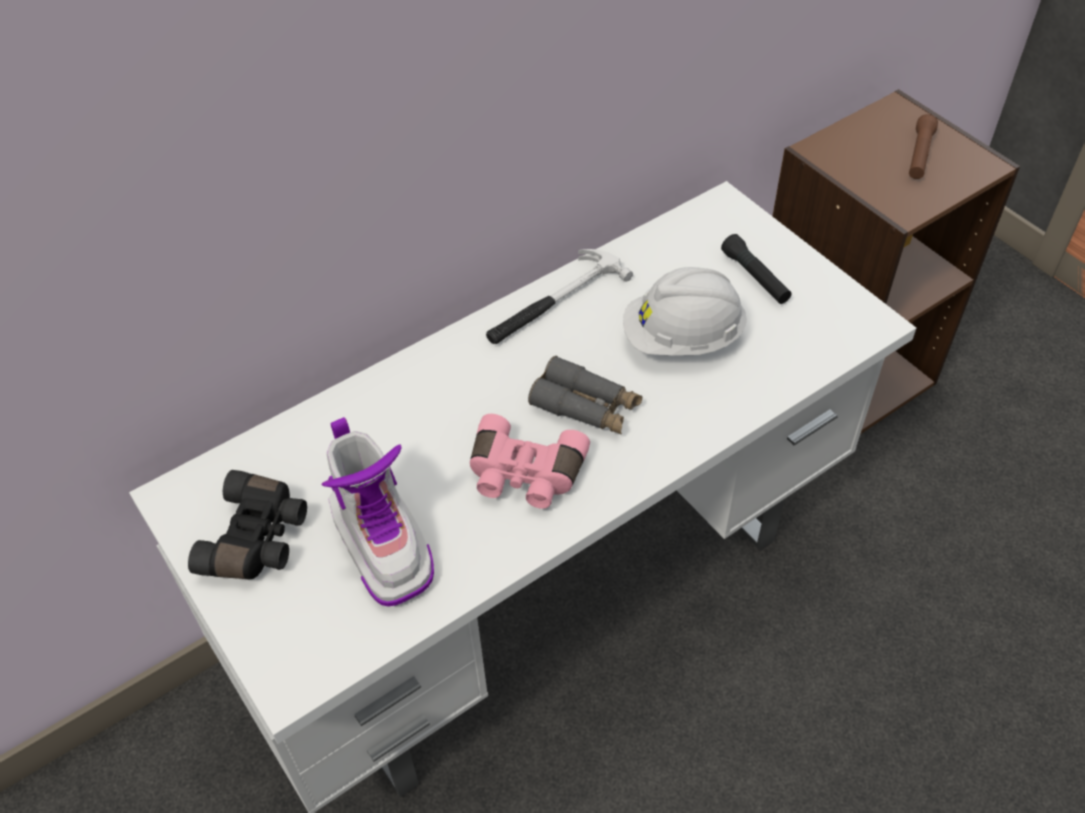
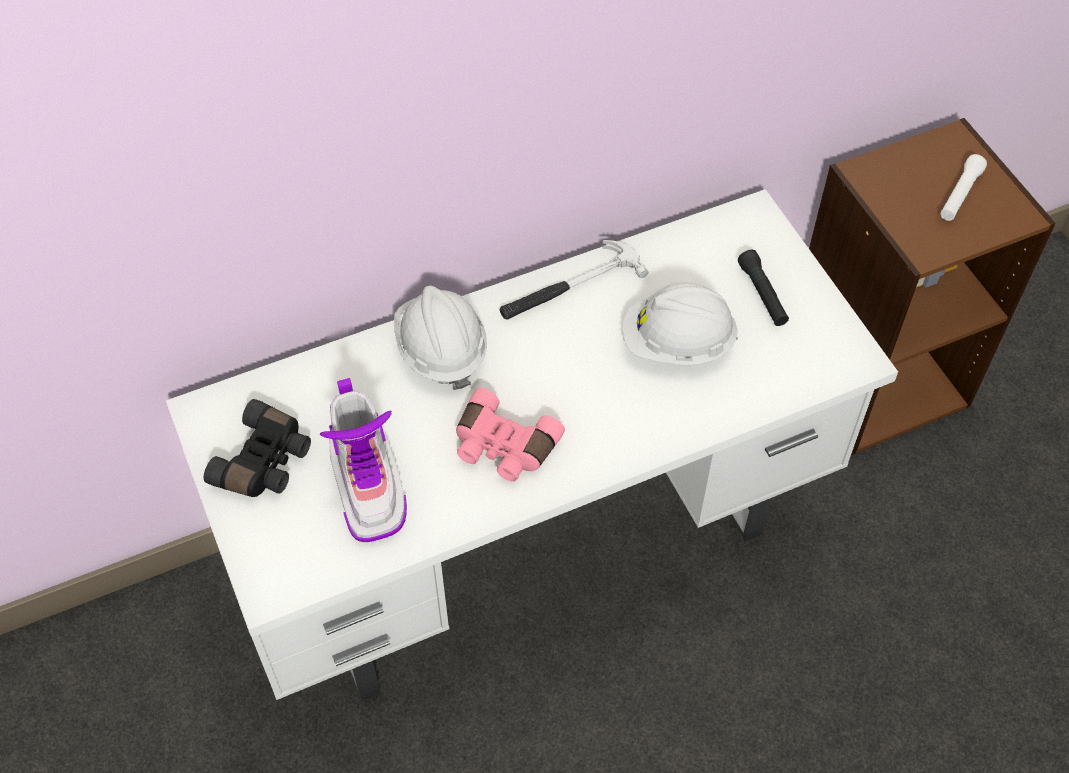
camera: 10 degrees right, 5 degrees up
(431, 386) = (441, 350): none -> white hard hat
(586, 406) = (573, 393): grey binoculars -> none
(919, 155) = (959, 195): brown flashlight -> white flashlight

